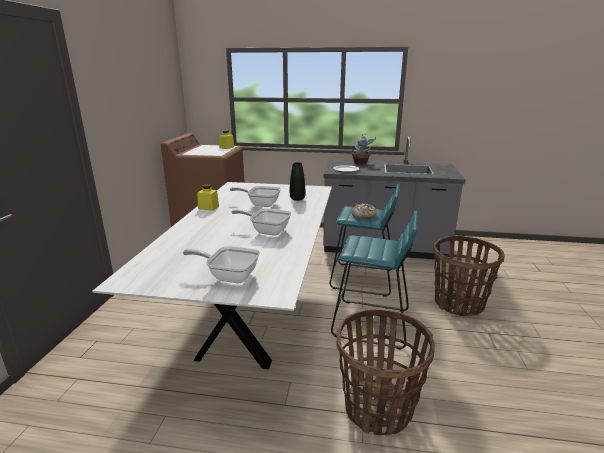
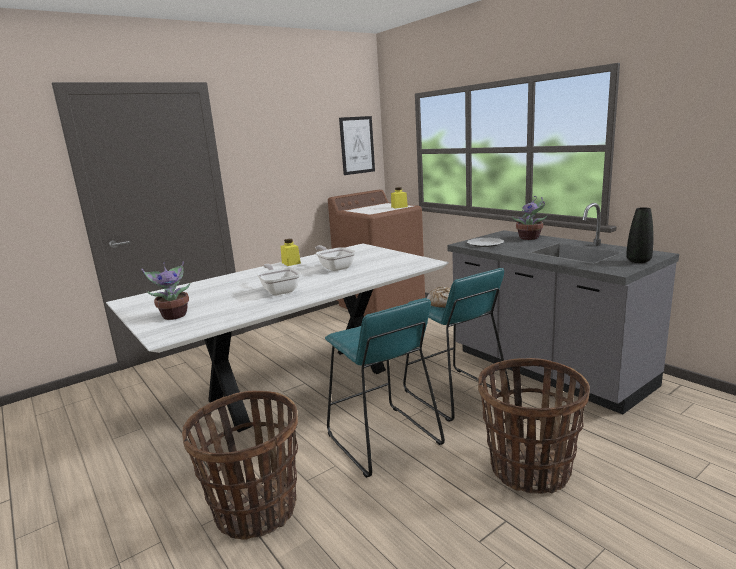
camera: 45 degrees right, 5 degrees down
(170, 91) = (357, 145): none -> picture
(229, 276) = (174, 315): frying pan -> potted plant
(297, 199) = (378, 268): black vase -> black vase (638, 261)

